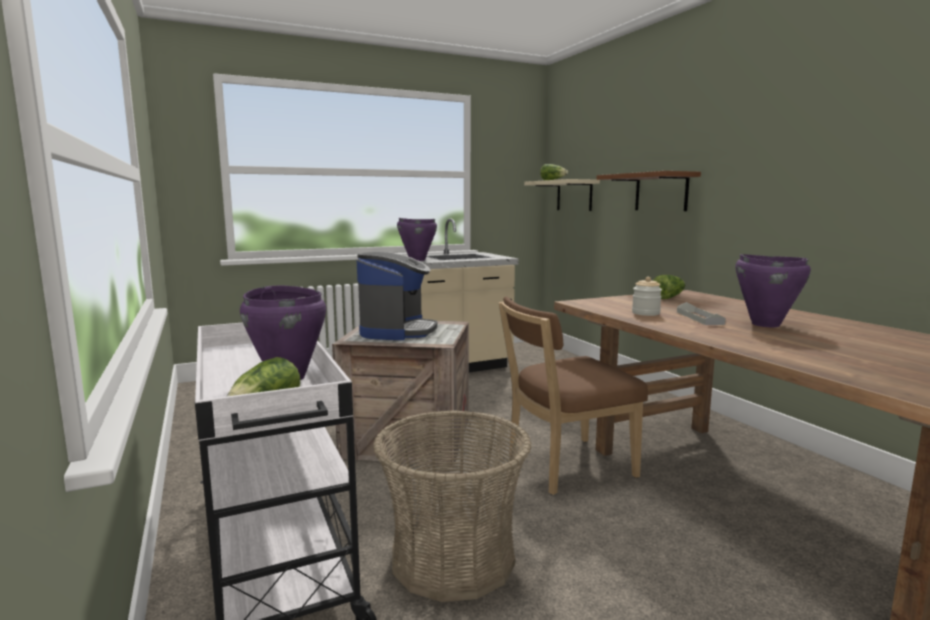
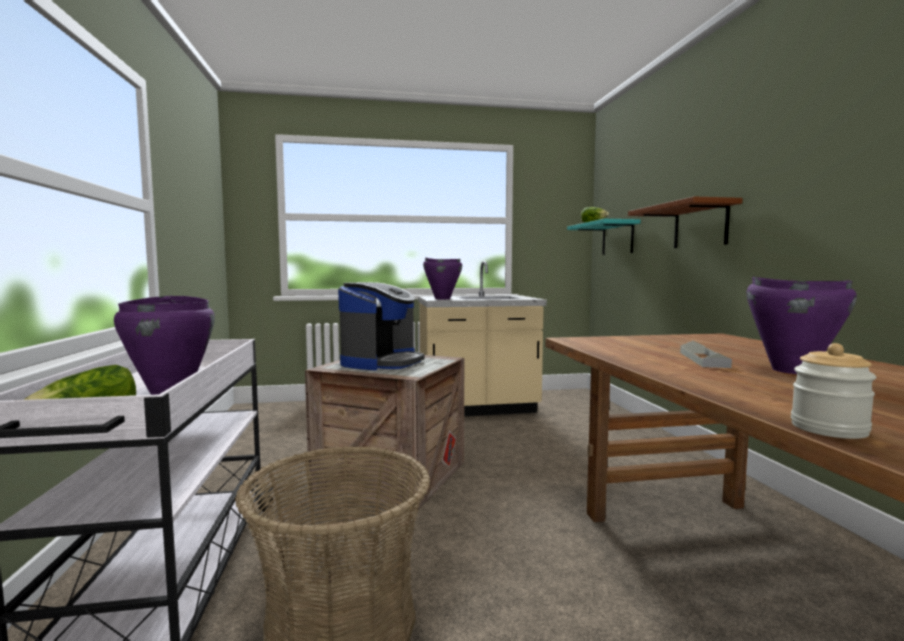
camera: 15 degrees right, 5 degrees down
(564, 467) = (538, 529): brown chair -> none
(574, 195) = (617, 238): beige shelf -> turquoise shelf
(645, 313) = (638, 352): jar -> jar (828, 429)
(668, 297) = (688, 339): lettuce -> none

